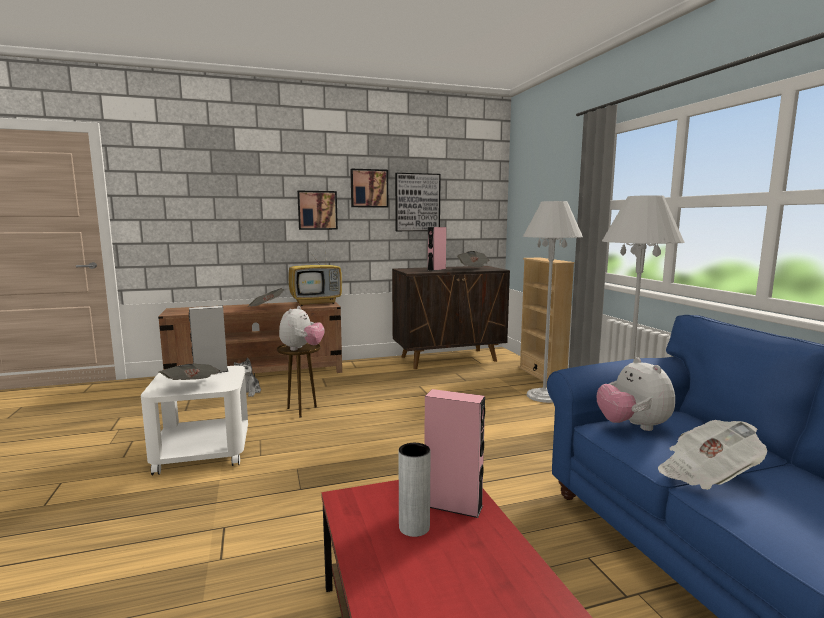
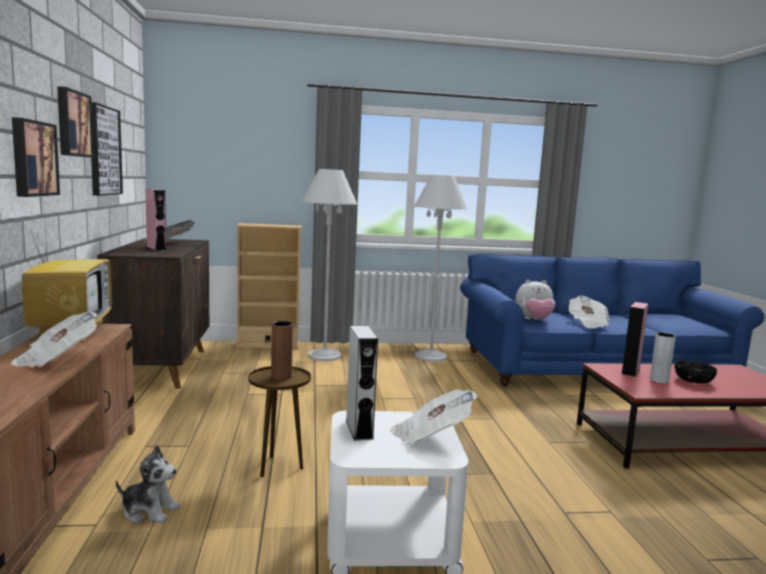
camera: 80 degrees left, 0 degrees up
(301, 349) = (281, 377): plush toy -> brown vase
(436, 571) = (693, 381): none -> black bowl

